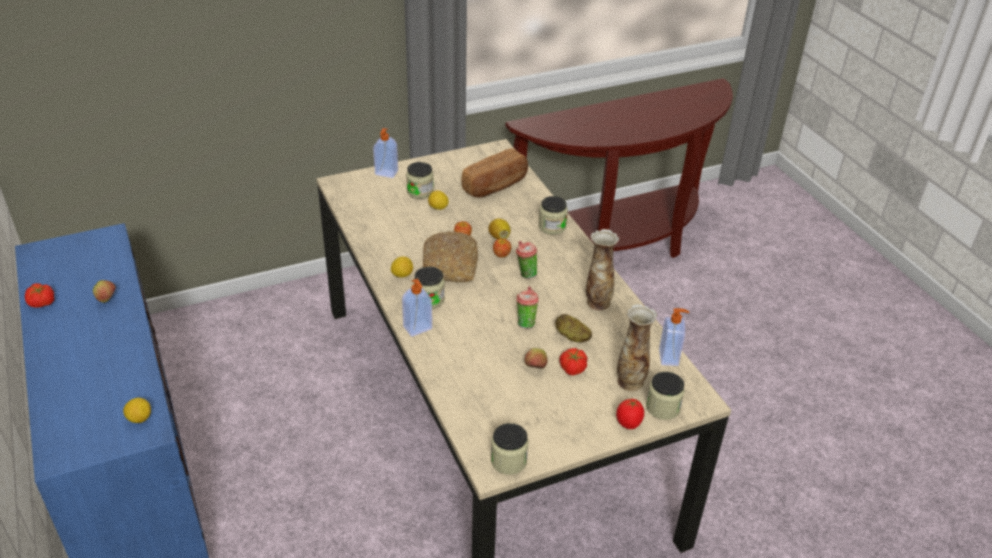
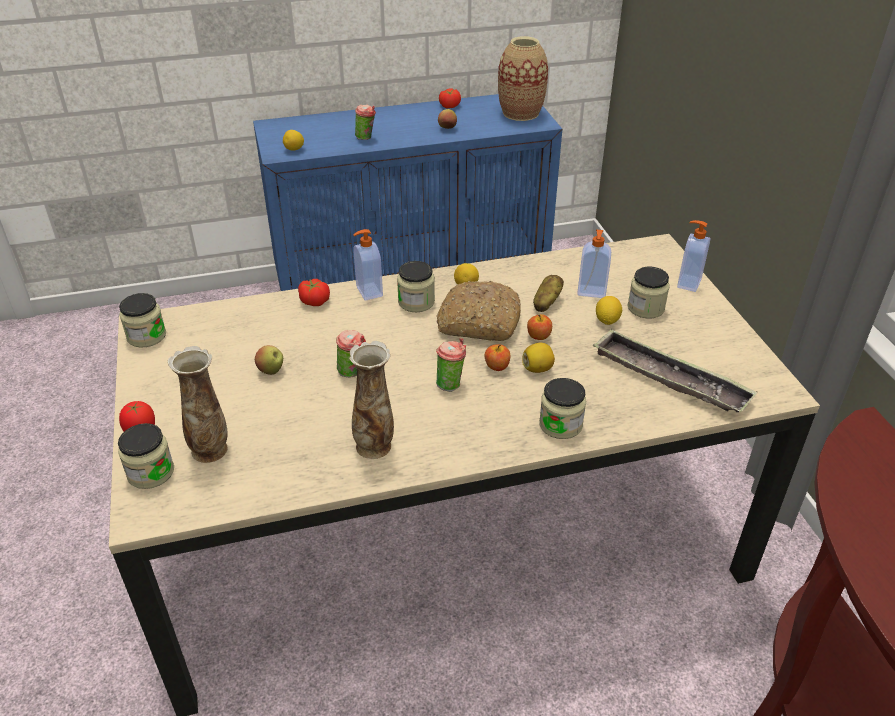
camera: 100 degrees right, 0 degrees up
(79, 250) = (520, 113): none -> vase
(119, 360) = (366, 138): none -> cup
(496, 186) = (669, 378): bread -> tray
(572, 336) = (313, 409): potato -> potato (546, 303)
(572, 368) = (256, 401): tomato -> tomato (315, 301)
(669, 357) = (236, 500): soap dispenser -> soap dispenser (591, 292)

